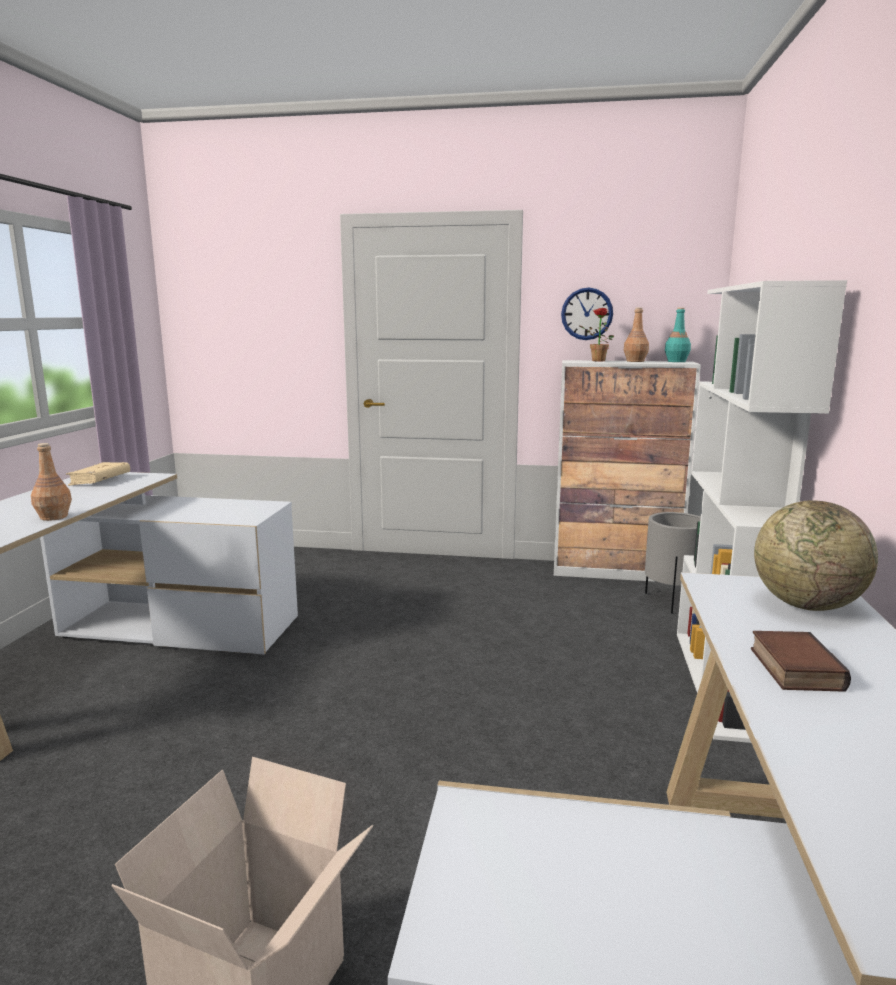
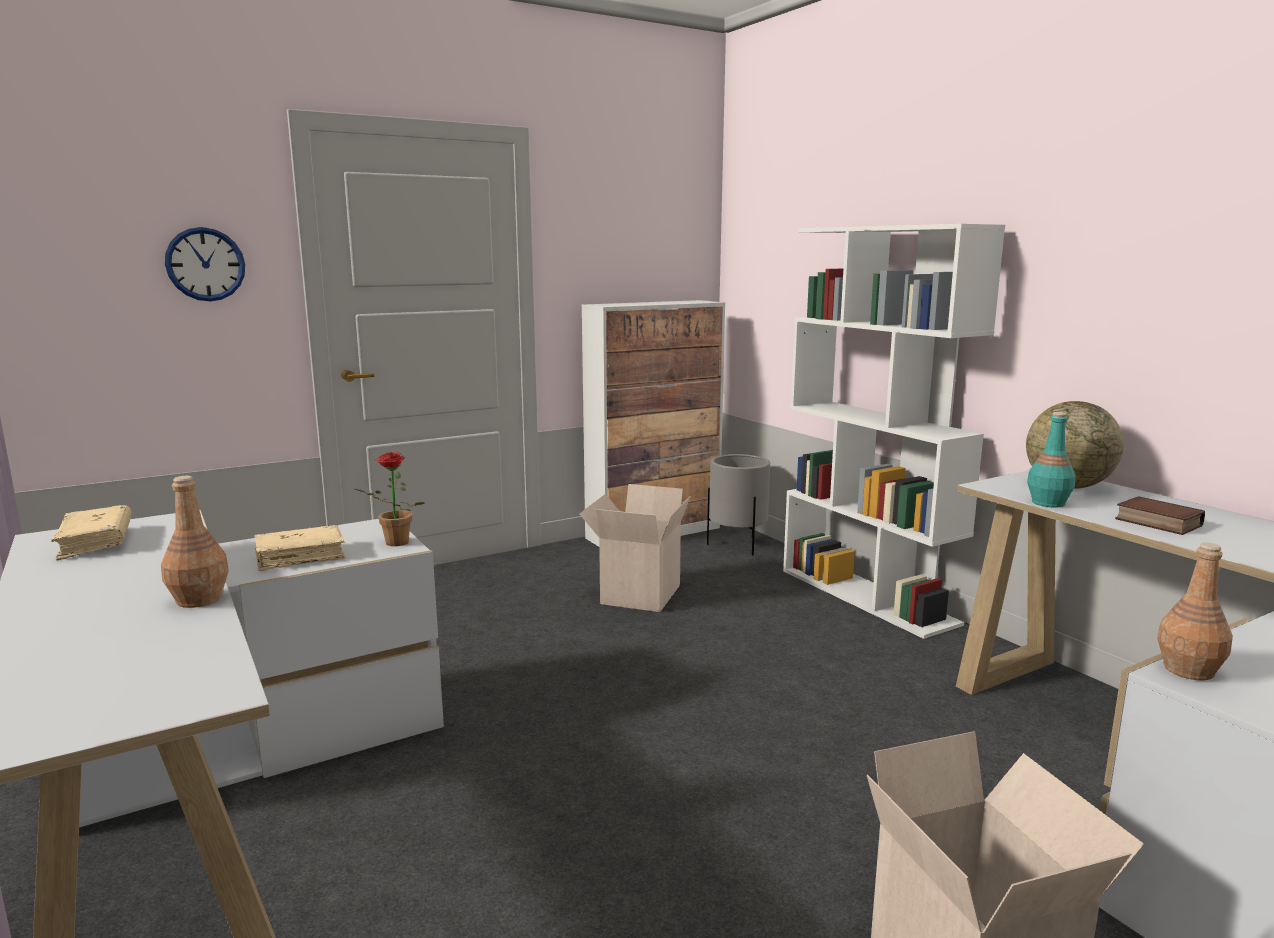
camera: 40 degrees left, 0 degrees up
(195, 513) = (300, 557): none -> beige book
(523, 614) = (638, 593): none -> cardboard box
(586, 314) = (600, 251): wall clock -> wall clock (205, 264)
(595, 361) = (622, 303): potted plant -> potted plant (393, 544)
(635, 361) = (658, 302): brown bottle -> brown bottle (1189, 670)
(676, 361) = (692, 301): turquoise bottle -> turquoise bottle (1048, 503)

